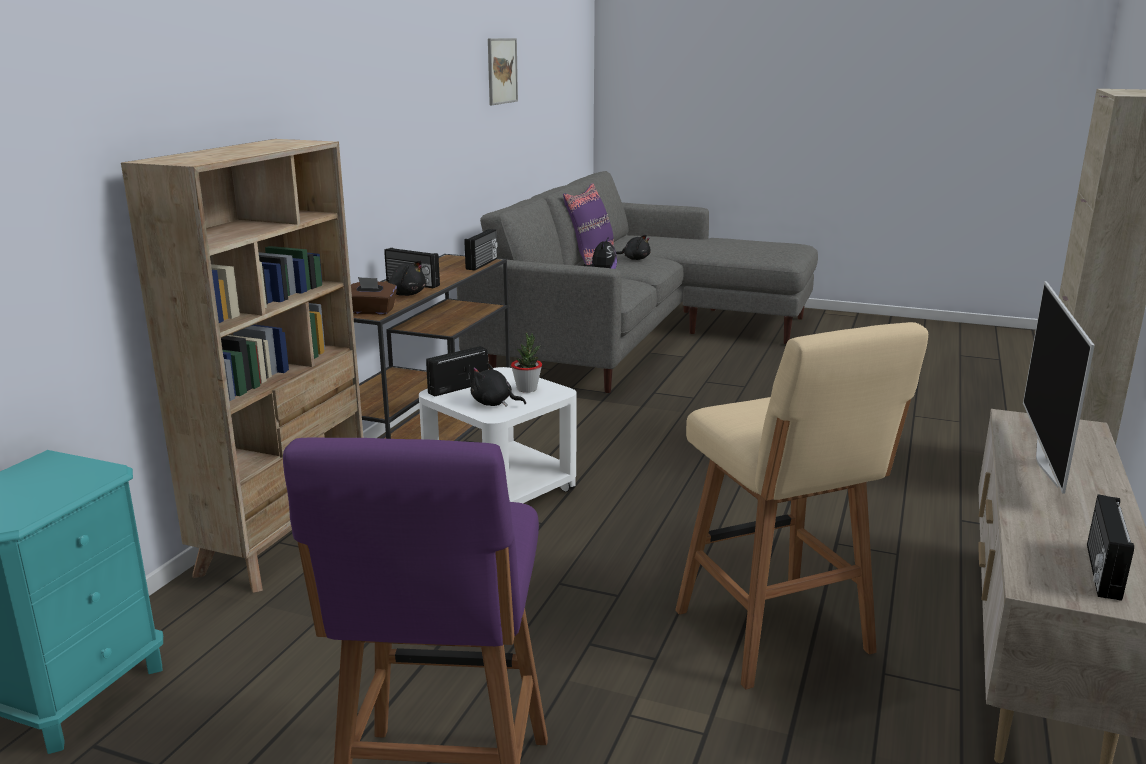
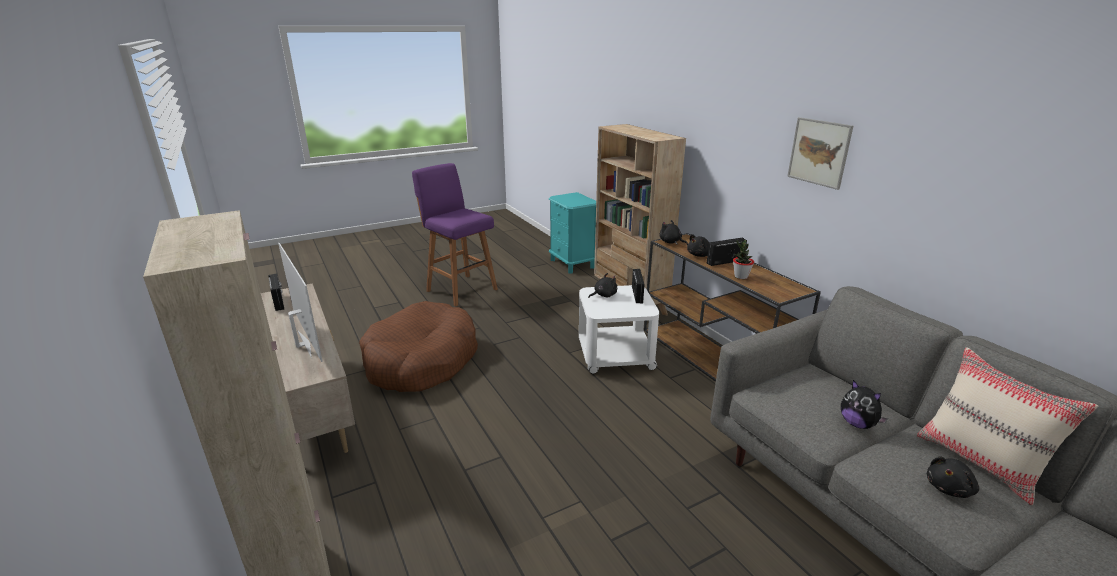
camera: 130 degrees right, 5 degrees up
(371, 311) = (671, 242): brown tissue box -> black plush toy
(482, 264) = (765, 291): radio -> none
(502, 71) = (1037, 176): picture -> picture (819, 152)
(527, 389) = (612, 308): potted plant -> potted plant (741, 276)
(590, 258) = (980, 462): purple pillow -> beige pillow
(776, 635) = (421, 361): beige stool -> brown dog bed

